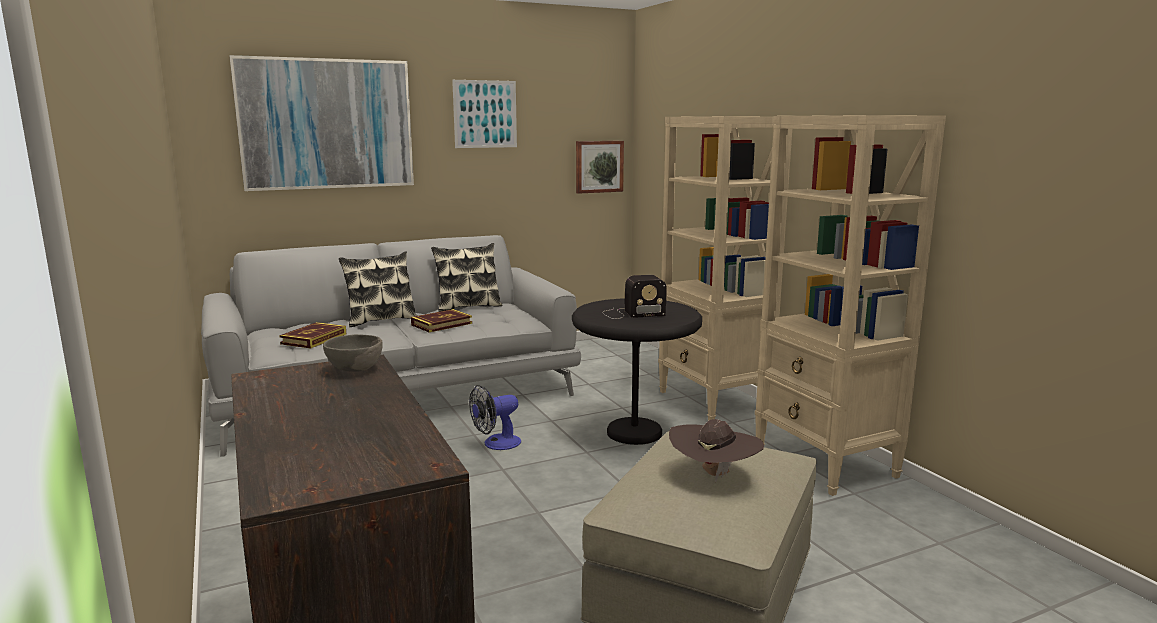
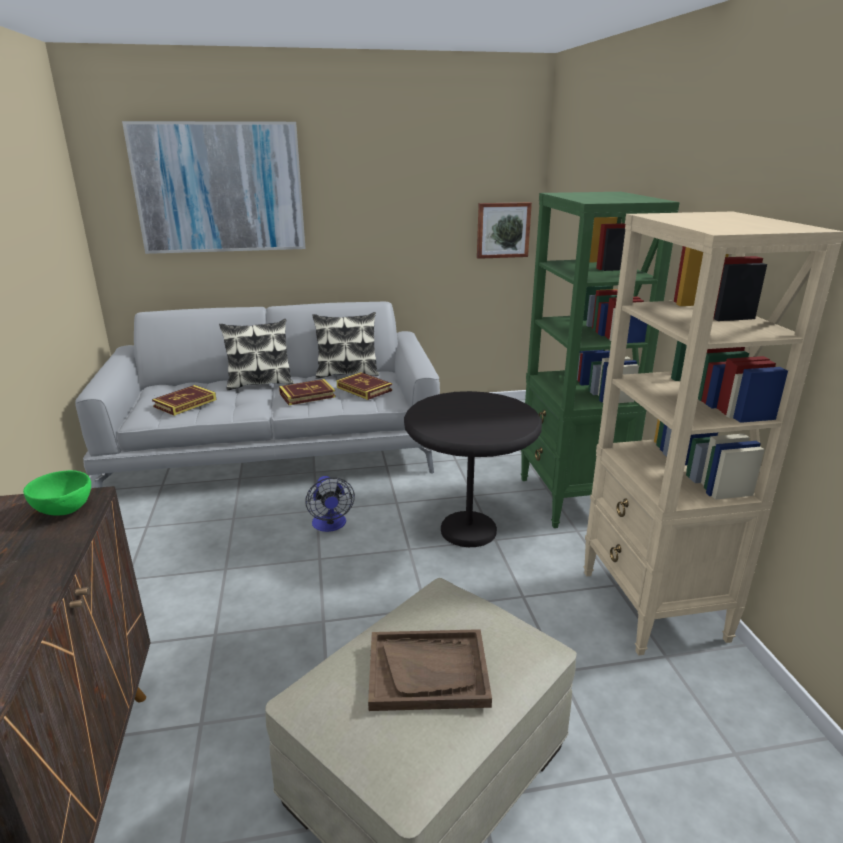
camera: 15 degrees right, 10 degrees up
(355, 370) = (64, 510): grey bowl -> green bowl
(485, 114) = (380, 175): picture -> none
(496, 316) = (364, 389): none -> book
(496, 444) = (330, 525): fan -> fan turned 90 degrees counterclockwise
(631, 313) = (465, 417): radio -> none
(713, 401) = (571, 499): beige bookcase -> green bookcase
(714, 475) = (428, 671): brown hat -> brown tray

